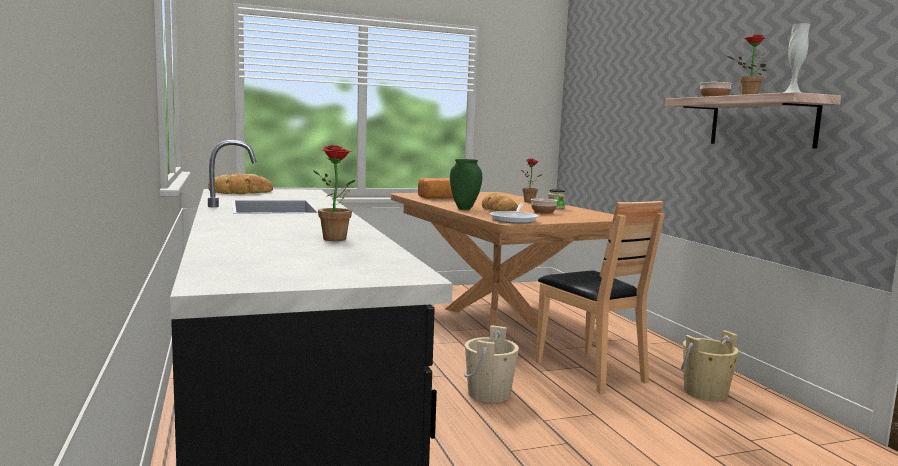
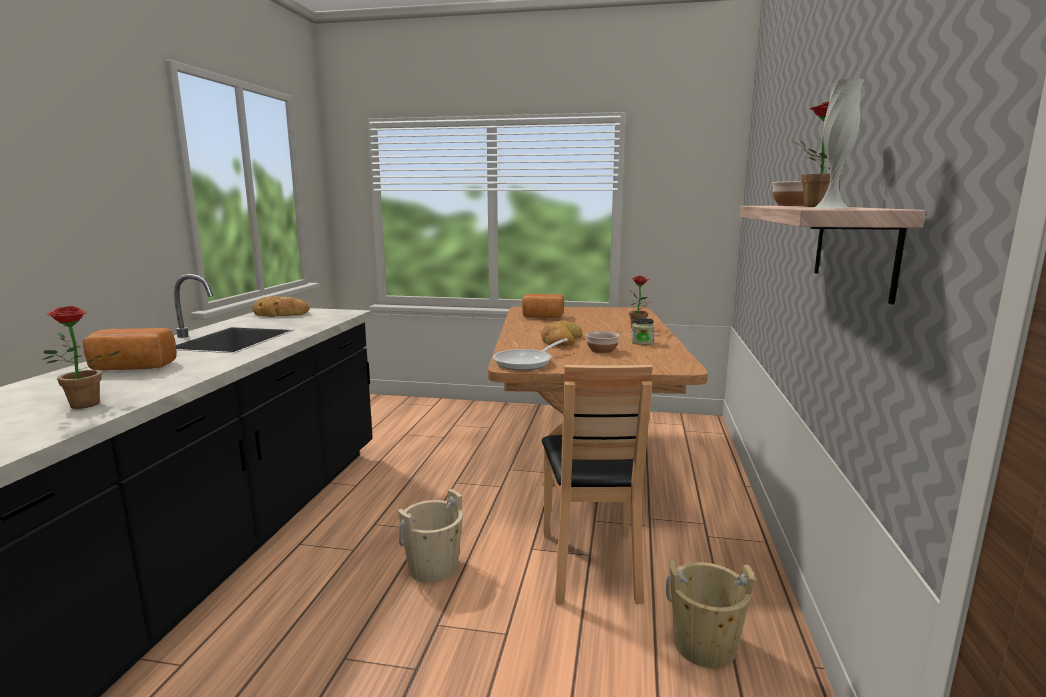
camera: 30 degrees right, 5 degrees up
(267, 222) = (131, 368): none -> bread
(465, 209) = (521, 338): green vase -> none

